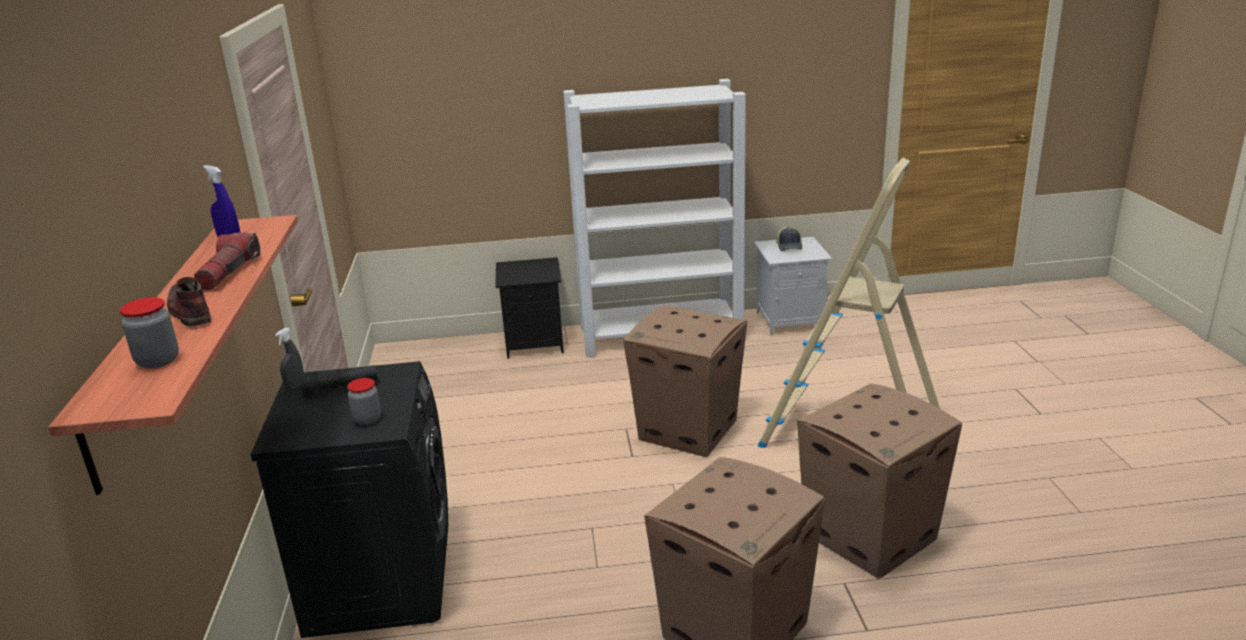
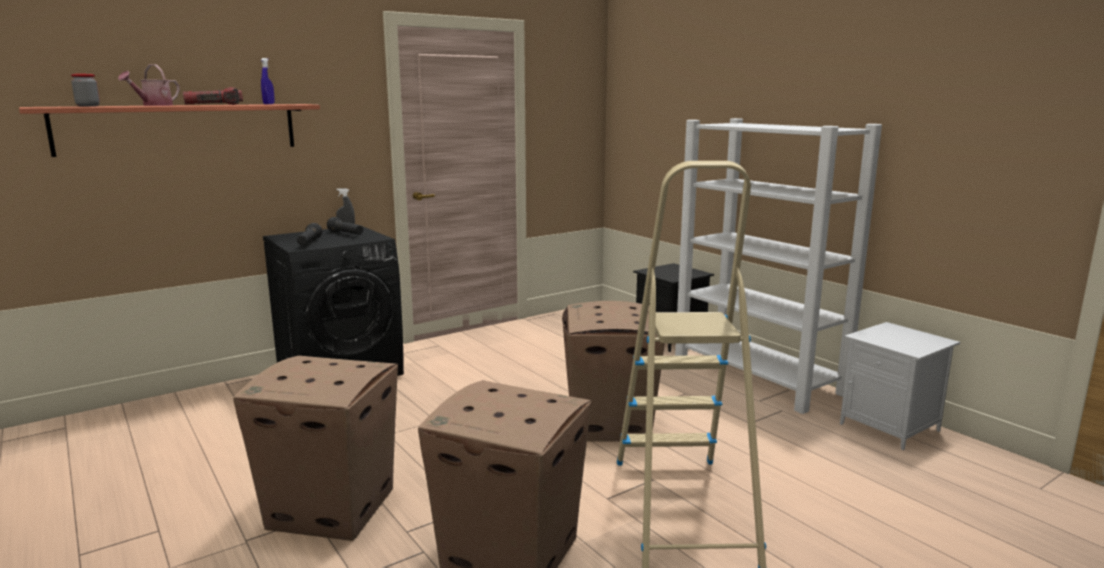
camera: 60 degrees right, 10 degrees down
(189, 312) = (154, 105): brown shoe -> watering can
(367, 419) = (309, 243): jar -> black flashlight
(789, 246) = (907, 336): cap -> none

